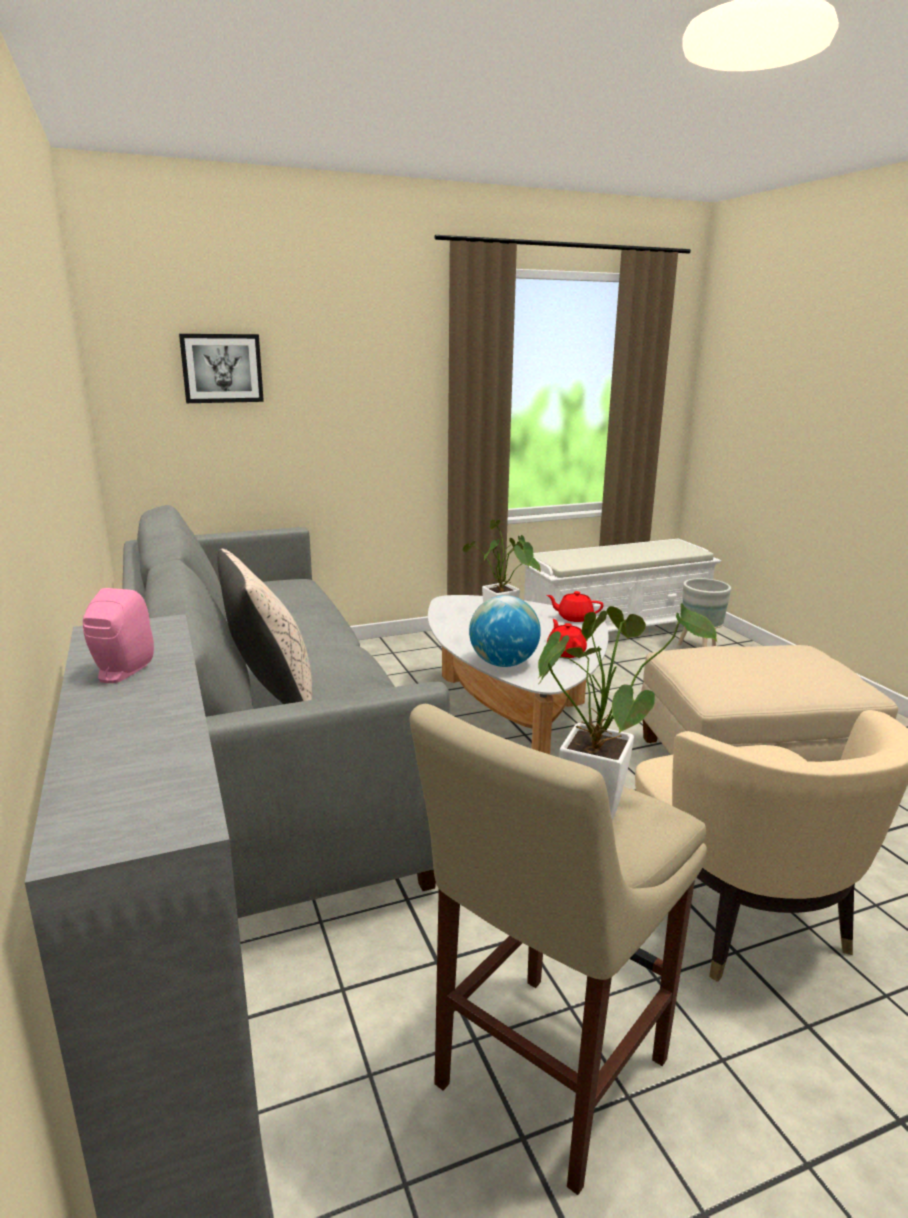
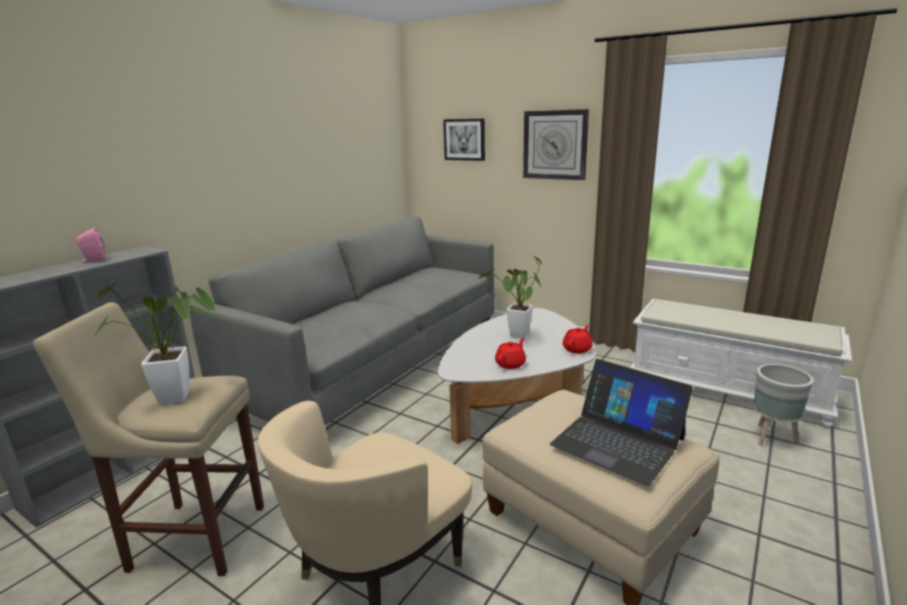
camera: 55 degrees right, 0 degrees up
(271, 692) = (320, 316): beige pillow -> none
(375, 375) = (555, 145): none -> wall clock
(503, 664) = (462, 353): globe -> none
(574, 618) = (577, 349): red teapot -> red teapot turned 60 degrees clockwise
(786, 663) = (617, 441): none -> laptop

